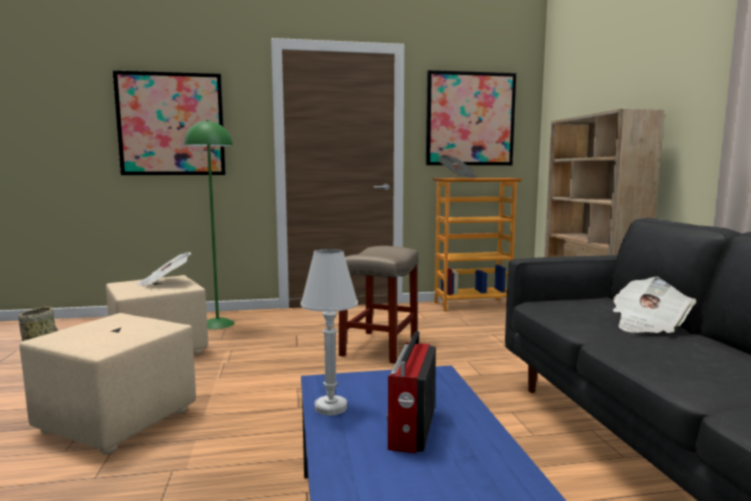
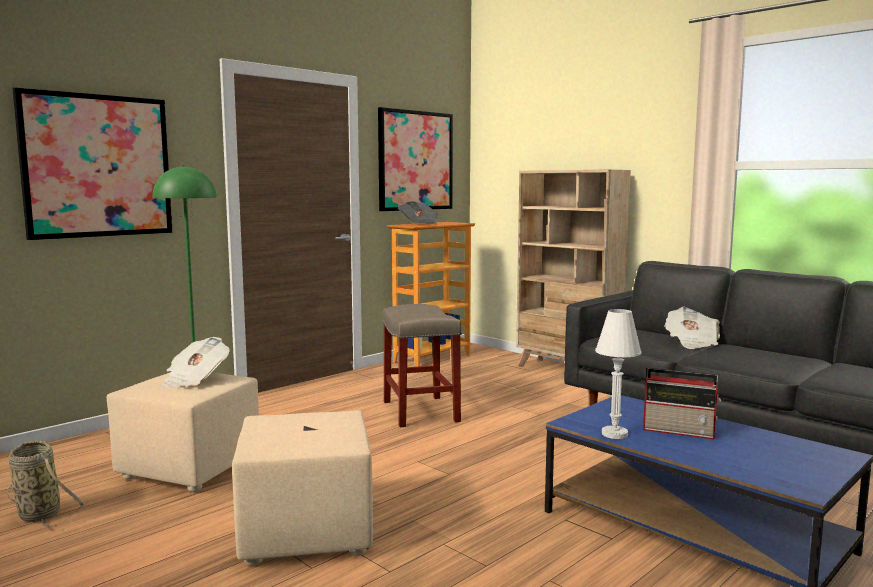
camera: 35 degrees left, 0 degrees up
(411, 428) = (680, 431): radio -> radio turned 45 degrees counterclockwise

